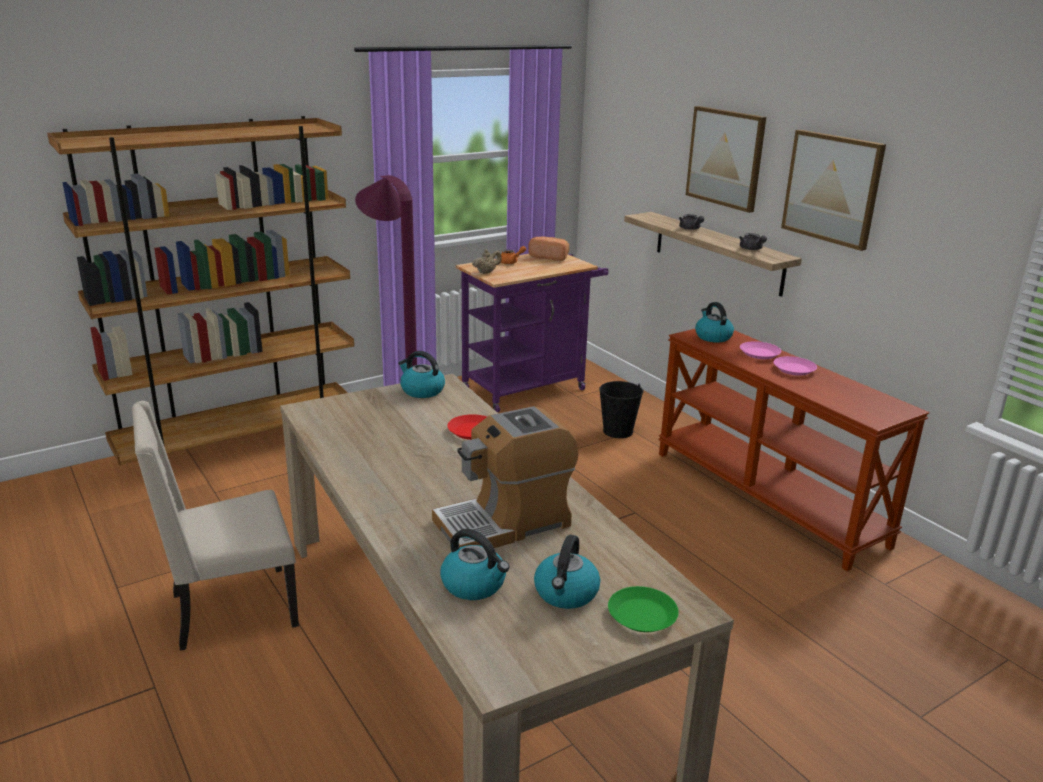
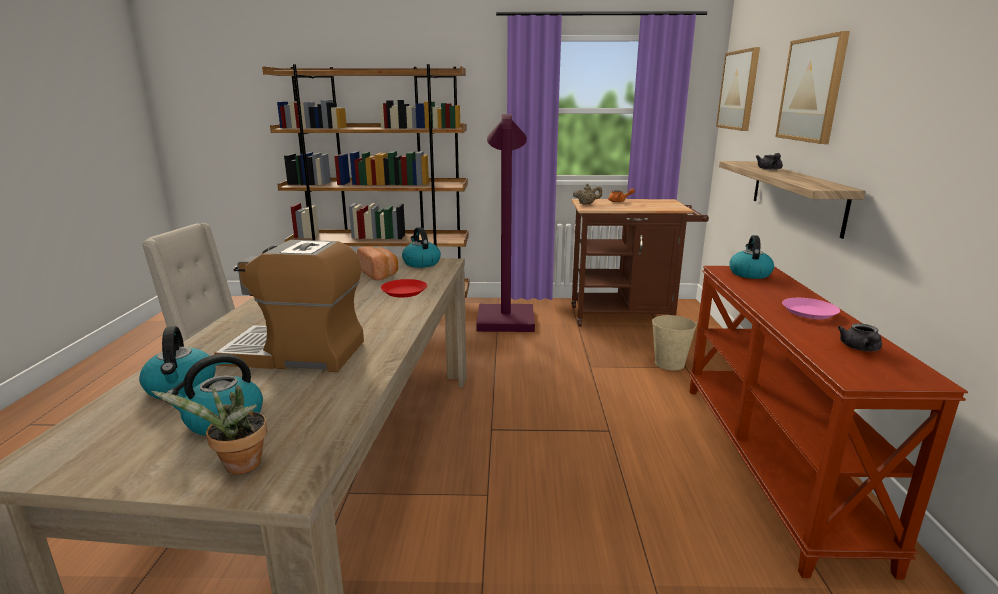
camera: 35 degrees right, 5 degrees down
(530, 387) = (628, 316): purple cart -> brown cart
(550, 257) = (659, 202): bread -> bread (379, 274)
(617, 431) = (669, 363): black bucket -> beige bucket
(642, 615) = (238, 467): green plate -> potted plant
(752, 249) = (811, 182): grey teapot -> grey teapot (860, 349)
(760, 354) = (785, 294): pink plate -> none
(832, 188) = (904, 96): picture -> picture (738, 90)

